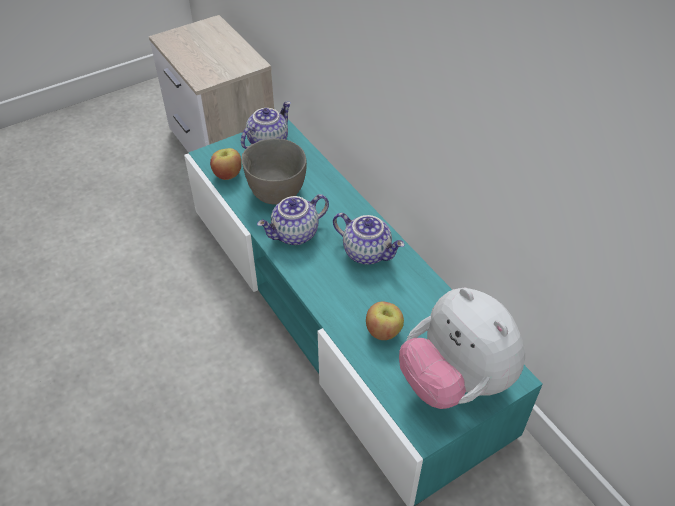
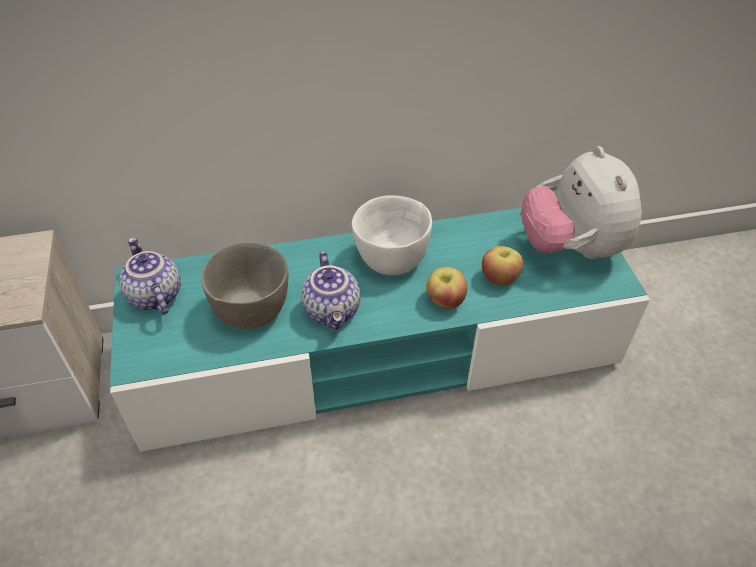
camera: 70 degrees left, 0 degrees up
(227, 174) = (187, 351): apple -> apple (445, 300)
(368, 252) = (390, 258): teapot -> white bowl
(455, 381) = (571, 247): plush toy -> plush toy turned 90 degrees clockwise

